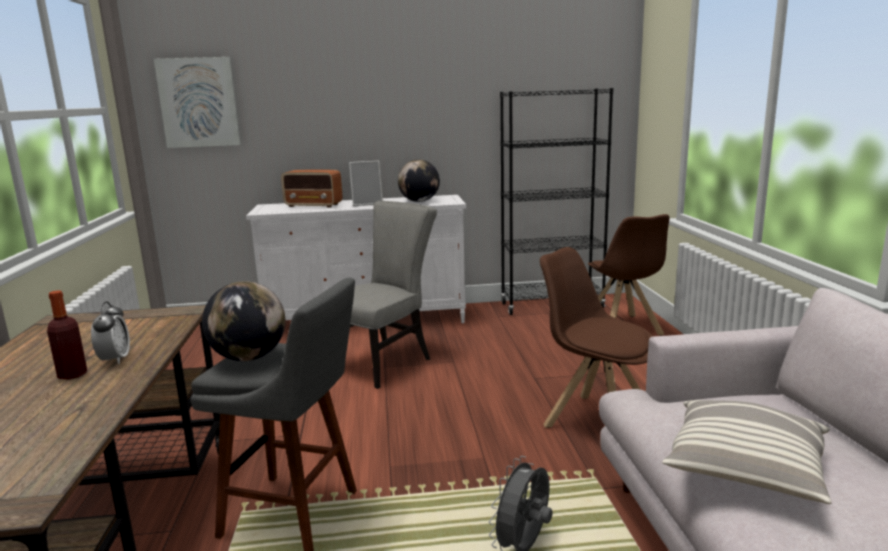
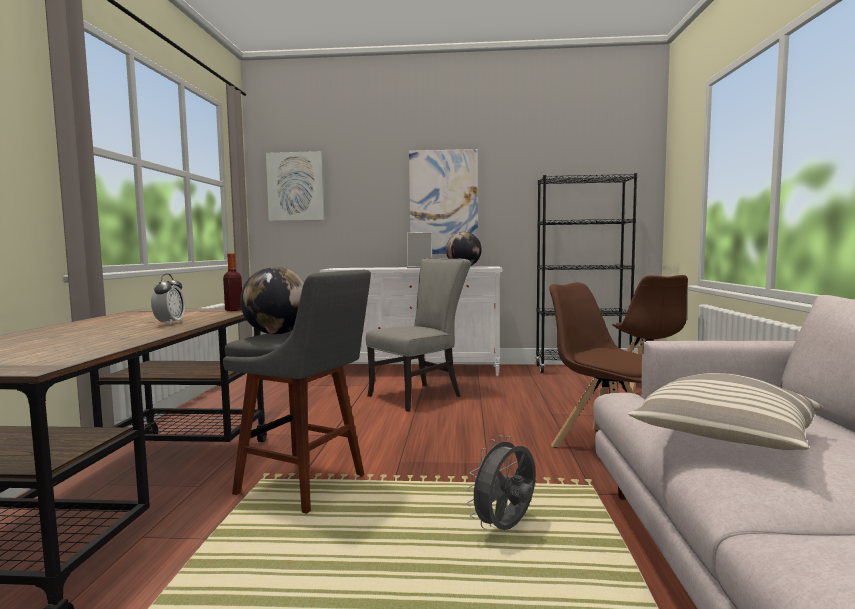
camera: 10 degrees right, 10 degrees down
(72, 374) = (132, 327): bottle -> bottle (234, 310)
(314, 205) = (376, 268): radio -> none
(389, 119) = (443, 202): none -> picture

